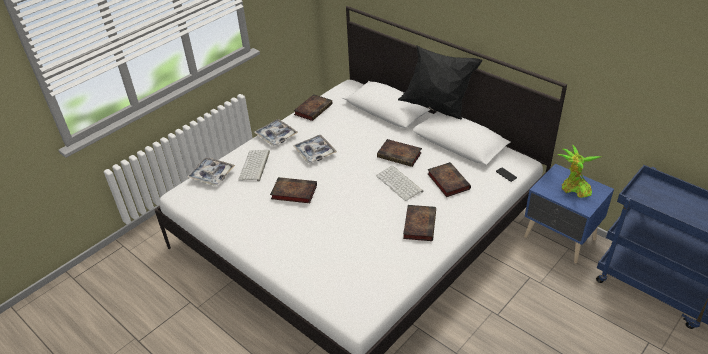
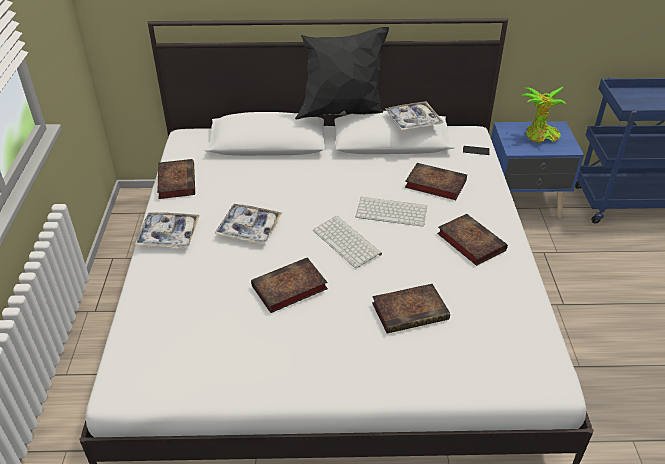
camera: 45 degrees left, 0 degrees up
(211, 175) = (141, 332): tray -> tray (413, 121)
(255, 166) = (192, 286): keyboard -> keyboard (348, 242)
(400, 155) = (351, 182): book -> book (411, 311)

